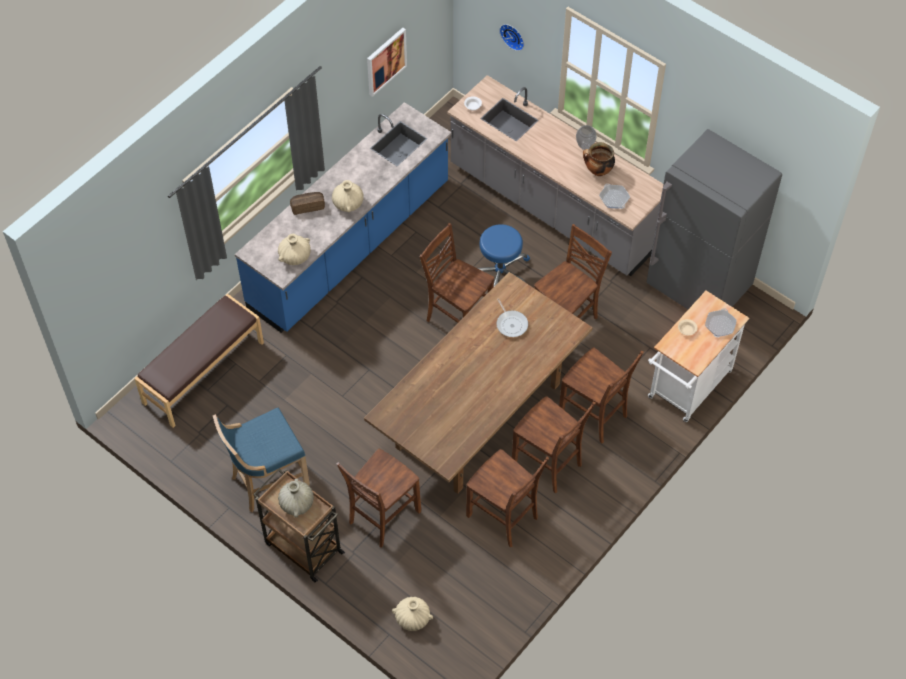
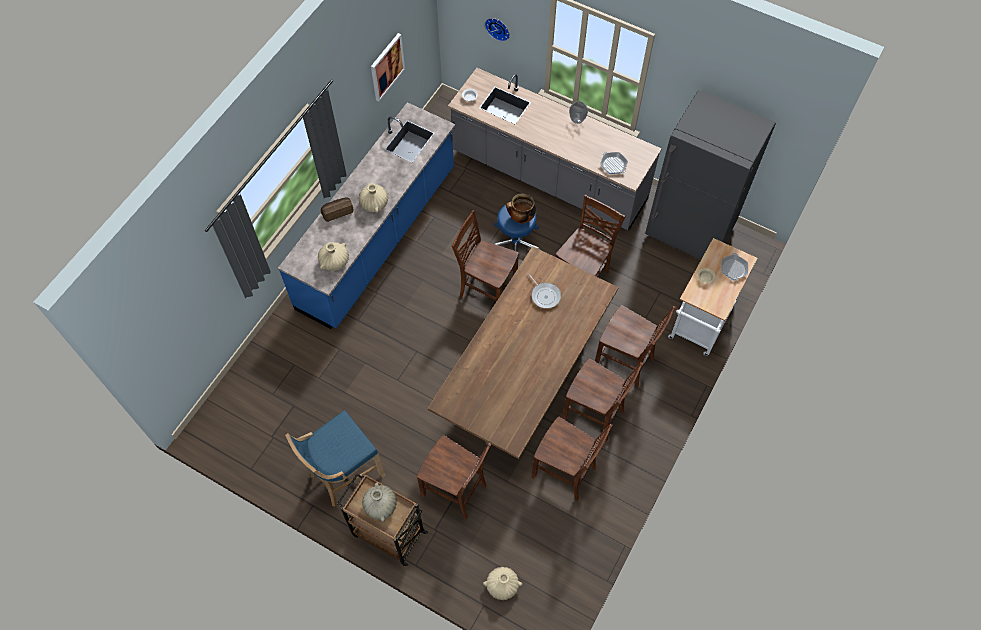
camera: 10 degrees left, 5 degrees up
(203, 372) = (265, 378): brown bench -> none
(382, 517) = (455, 491): brown chair -> brown chair turned 90 degrees counterclockwise
(598, 171) = (593, 141): cooking pot -> cooking pot (521, 218)

